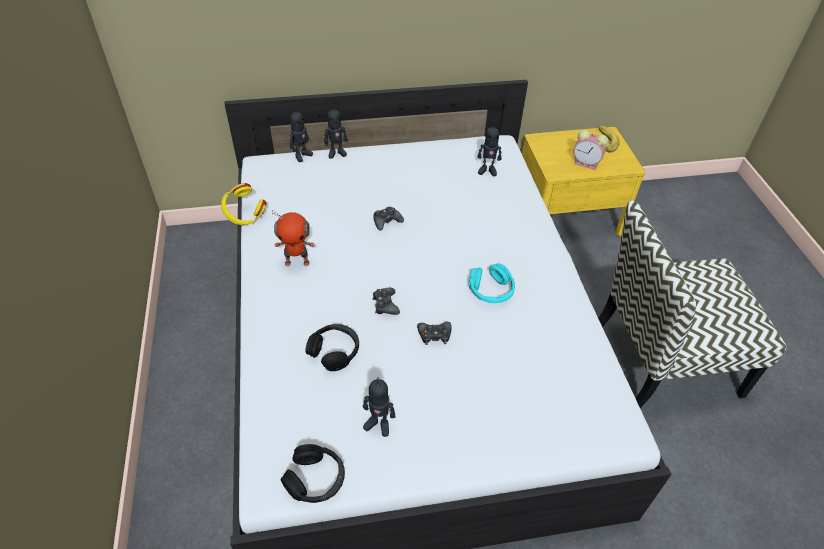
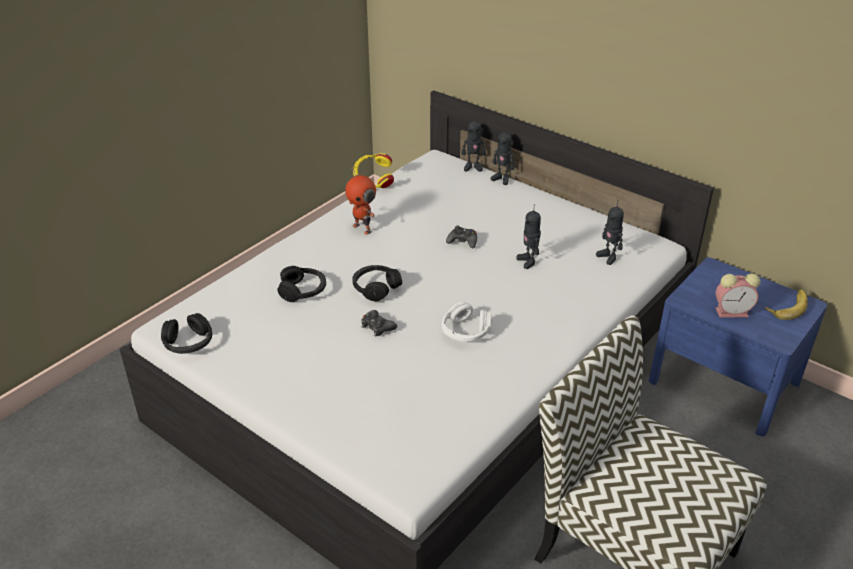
camera: 50 degrees right, 10 degrees down
(378, 424) = (263, 345): toy robot -> toy robot (528, 261)
(385, 305) = (376, 288): black game controller -> black headphones
(491, 291) = (465, 331): turquoise headphones -> white headphones
(566, 215) = (724, 382): yellow nightstand -> blue nightstand
(587, 163) = (733, 312): alarm clock -> alarm clock turned 75 degrees counterclockwise

